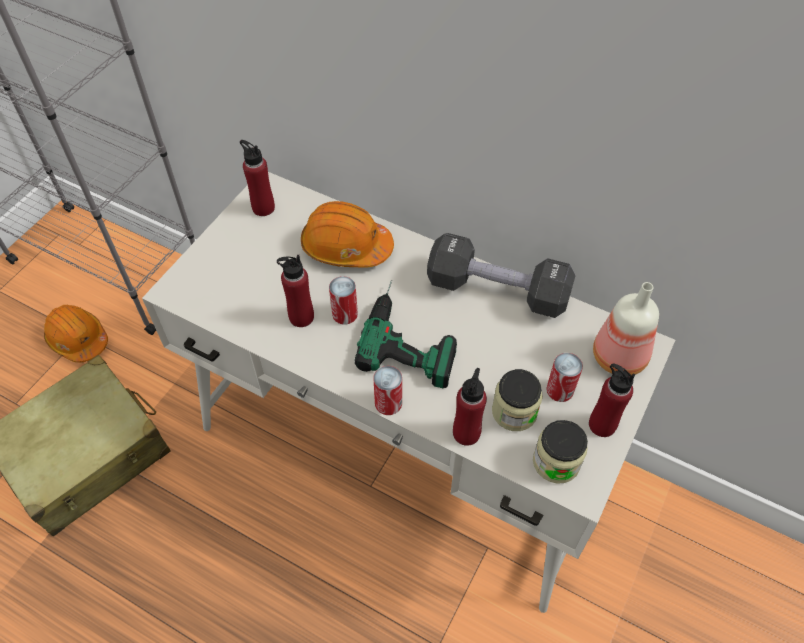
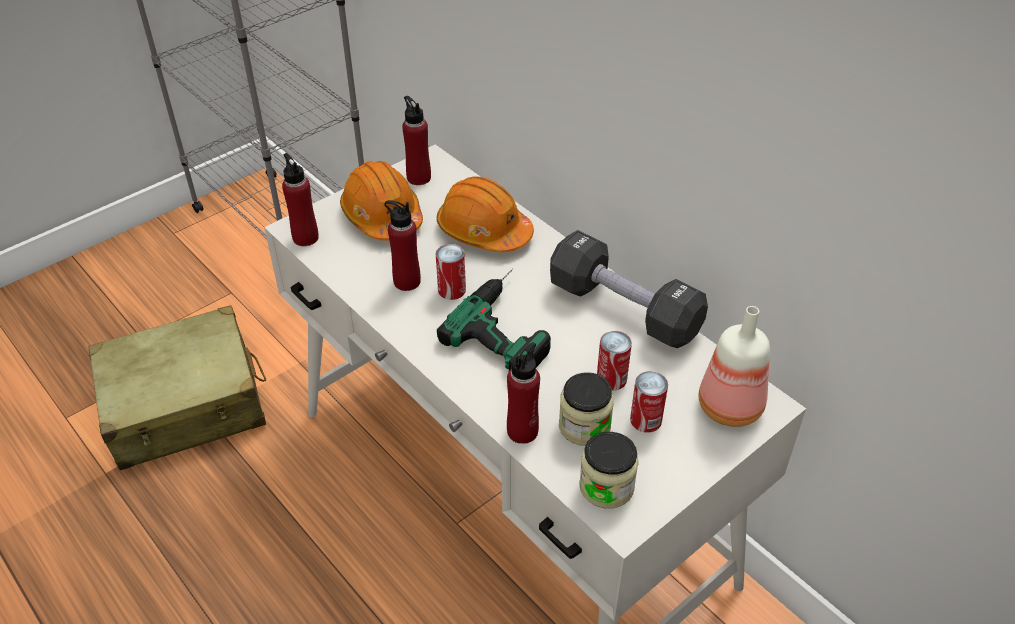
camera: 20 degrees right, 10 degrees down
(78, 339) = (226, 296): orange hard hat -> orange hard hat (382, 216)
(388, 403) = (455, 381): can -> can (611, 379)
(602, 424) = (677, 466): red bottle -> red bottle (305, 237)

